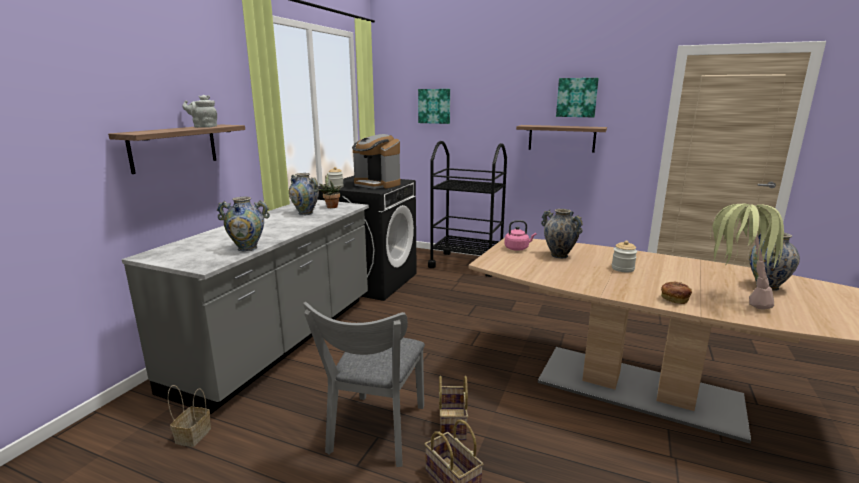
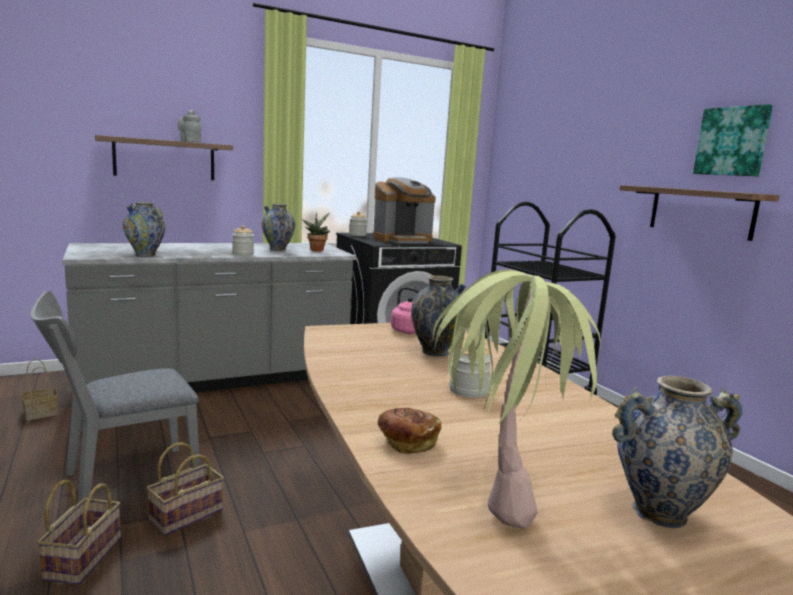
camera: 40 degrees right, 5 degrees down
(304, 224) = (243, 254): none -> jar
(376, 184) = (402, 240): coffee machine -> coffee machine turned 105 degrees counterclockwise
(434, 106) = (546, 157): picture -> none

